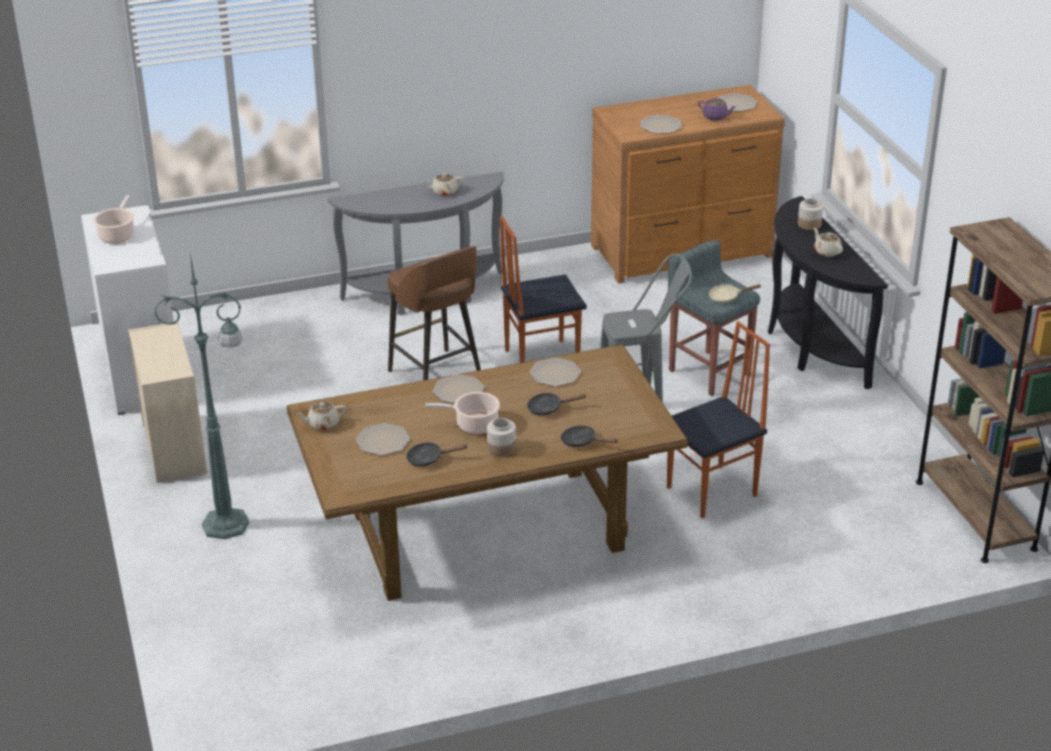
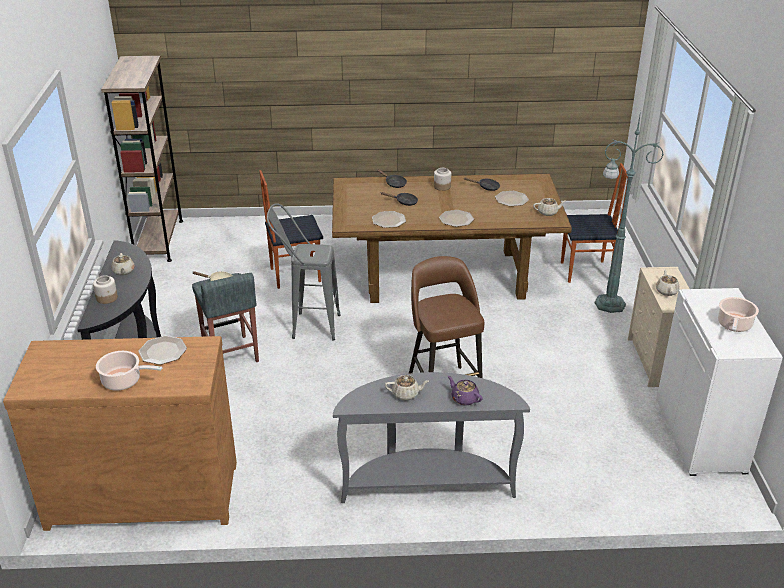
camera: 165 degrees left, 0 degrees up
(166, 348) = (666, 291): none -> beige teapot
(474, 424) = (453, 200): cooking pot -> cooking pot (124, 381)
(540, 358) = (352, 390): chair -> chair (586, 272)
(715, 117) = (96, 353): purple teapot -> purple teapot (464, 398)
(735, 103) = (54, 370): plate -> none

